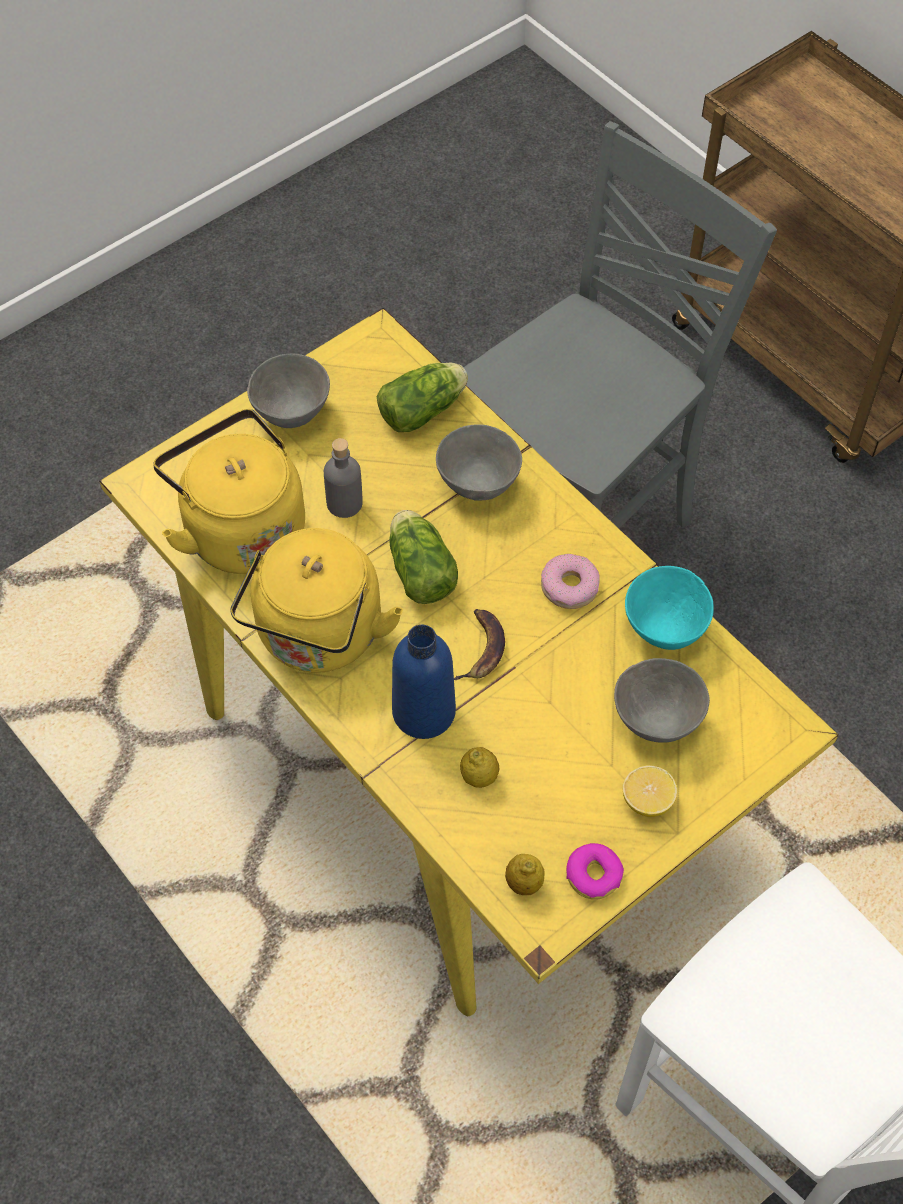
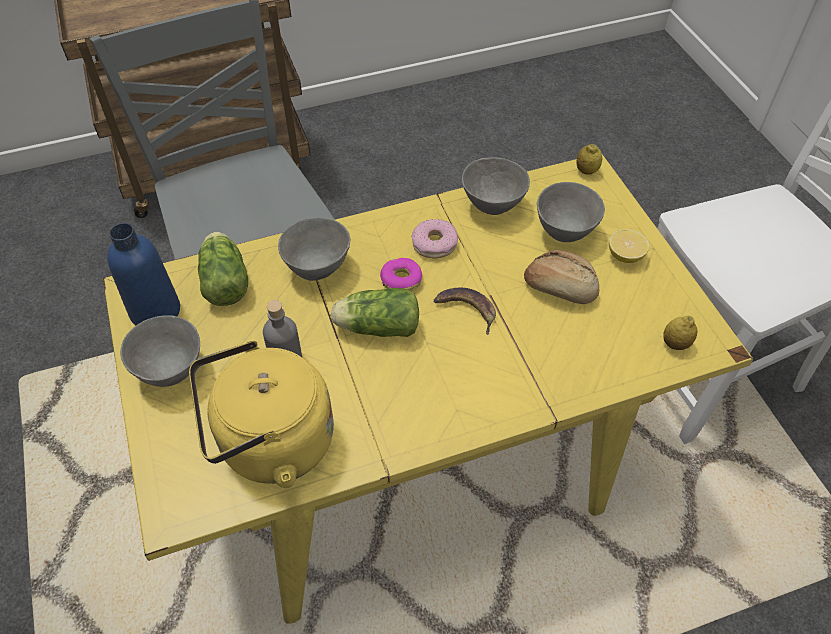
camera: 70 degrees left, 5 degrees down
(318, 637) = (411, 415): yellow kettle -> none
(424, 712) = (510, 362): blue bottle -> blue bottle (155, 311)
(479, 777) = (579, 344): lemon -> lemon (586, 171)
(558, 738) = (560, 288): none -> bread
(593, 875) = (677, 302): donut -> donut (401, 280)
(663, 630) = (492, 206): turquoise bowl -> grey bowl

